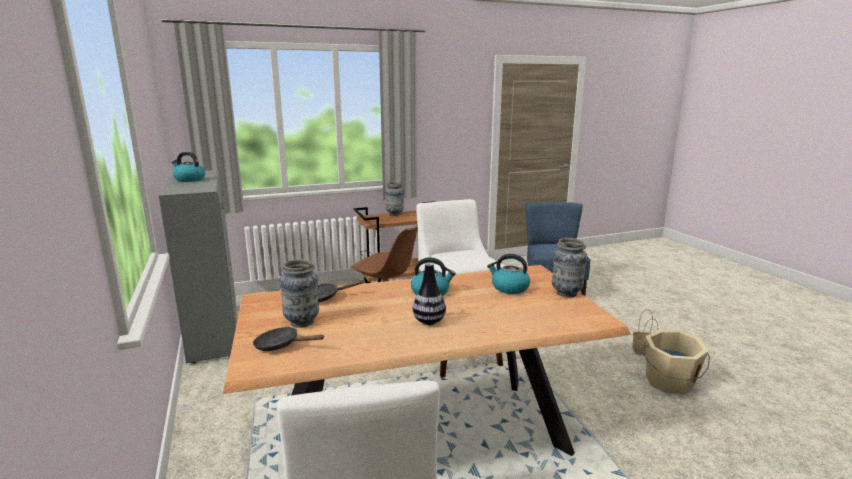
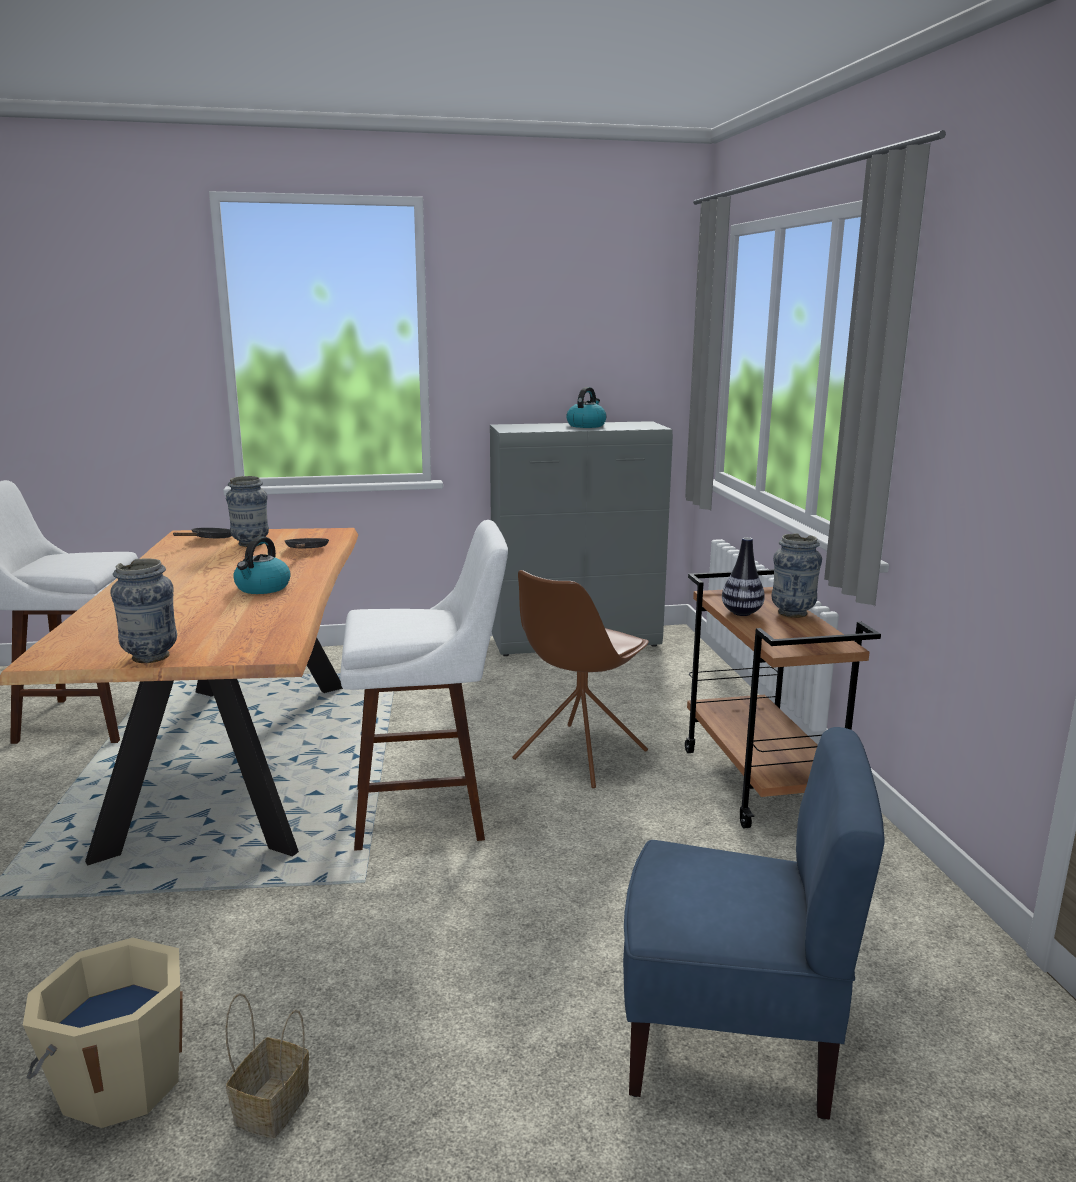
camera: 100 degrees right, 0 degrees up
(429, 321) = (180, 582): vase -> vase (741, 613)
(509, 288) = (221, 626): kettle -> none

